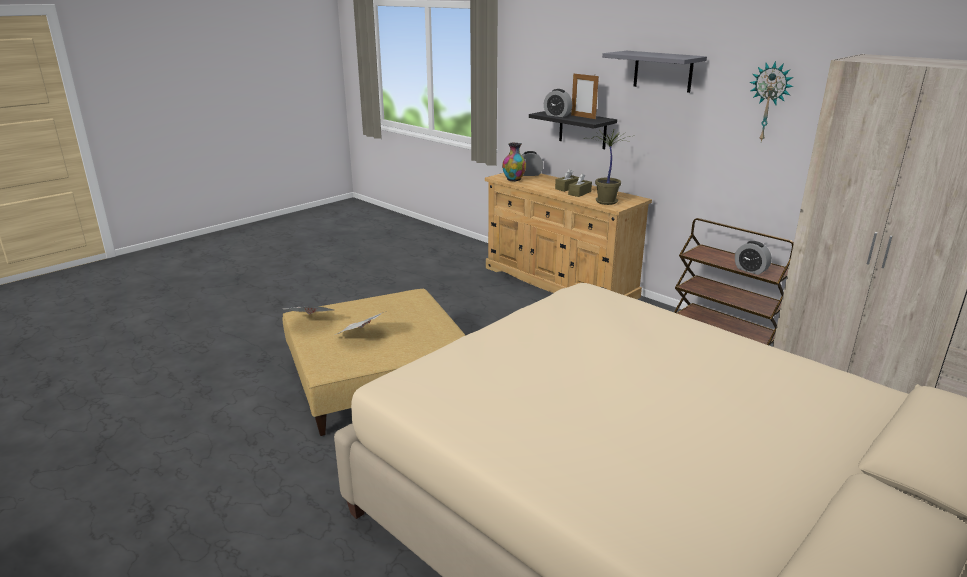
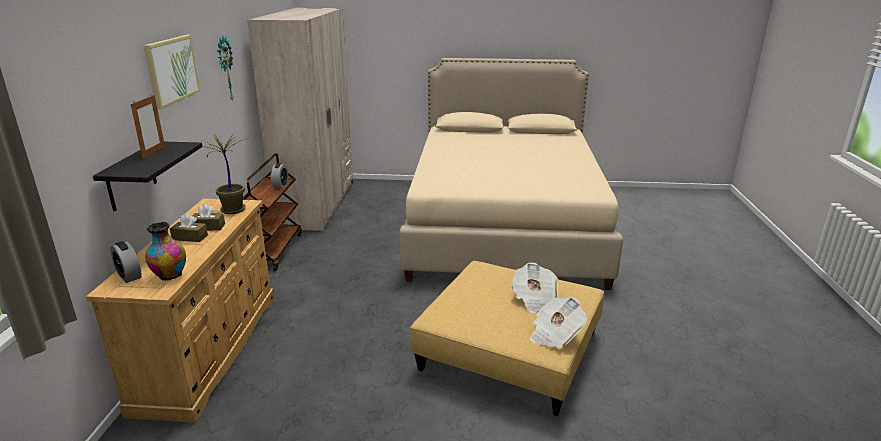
camera: 130 degrees left, 0 degrees up
(557, 115) = (151, 163): alarm clock -> none
(663, 71) = (172, 70): grey shelf -> picture

